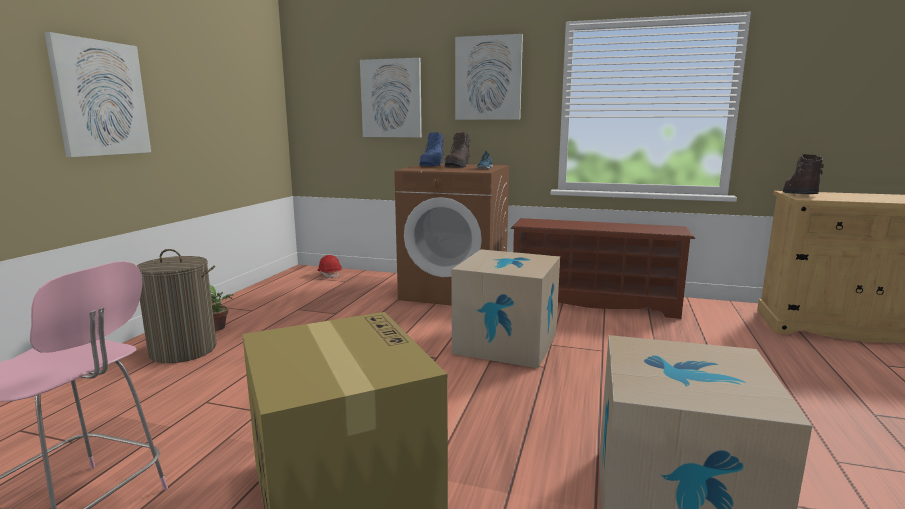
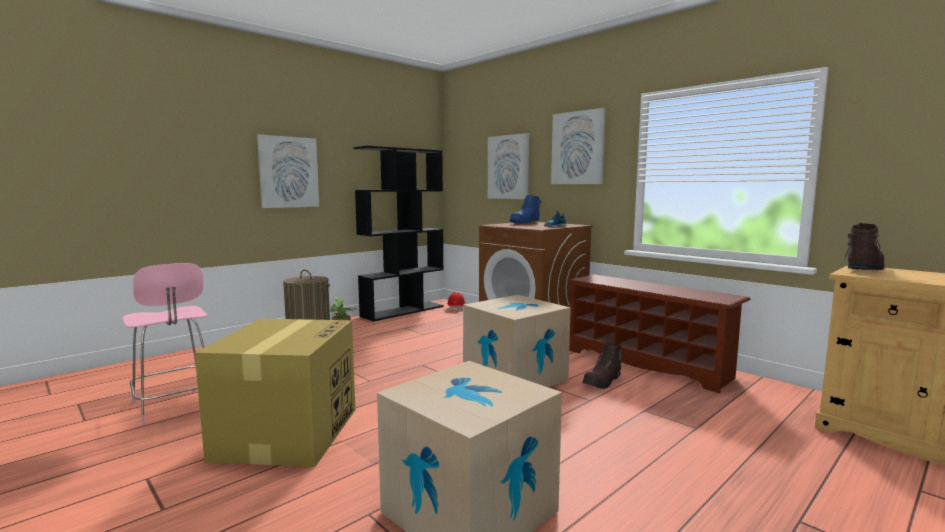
camera: 30 degrees right, 5 degrees down
(267, 288) = (403, 311): none -> black bookcase
(458, 166) = (540, 224): brown boot -> brown boot (603, 382)

